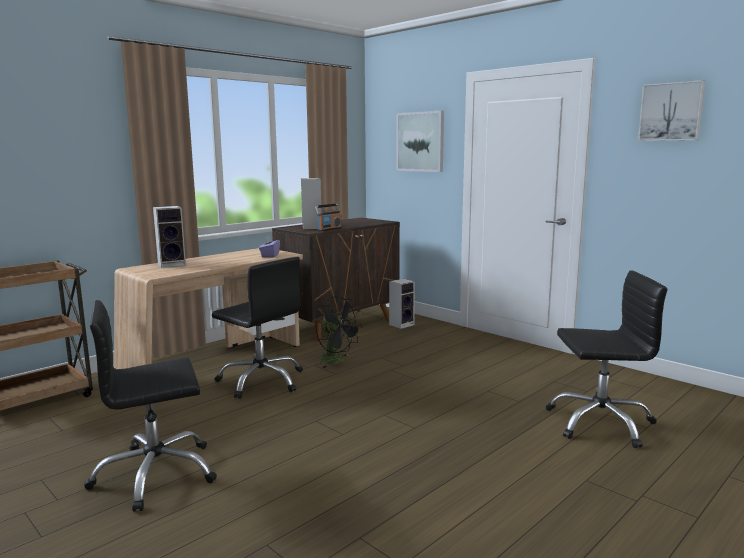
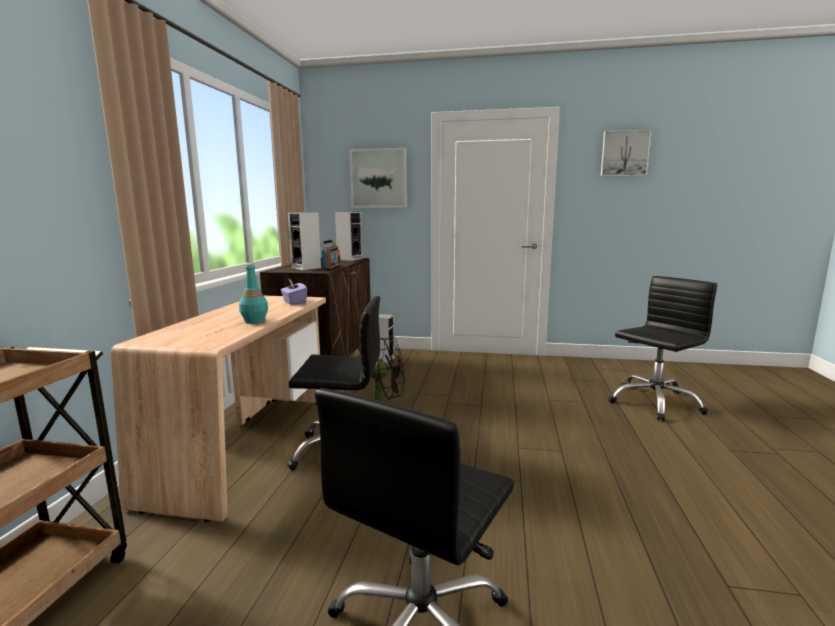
camera: 35 degrees left, 0 degrees up
(172, 264) = (193, 327): speaker -> speaker (350, 259)
(210, 265) = (255, 321): none -> turquoise bottle

